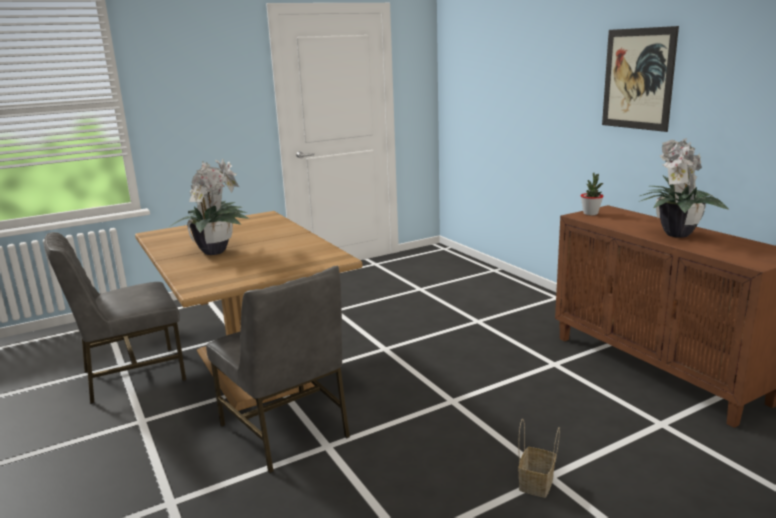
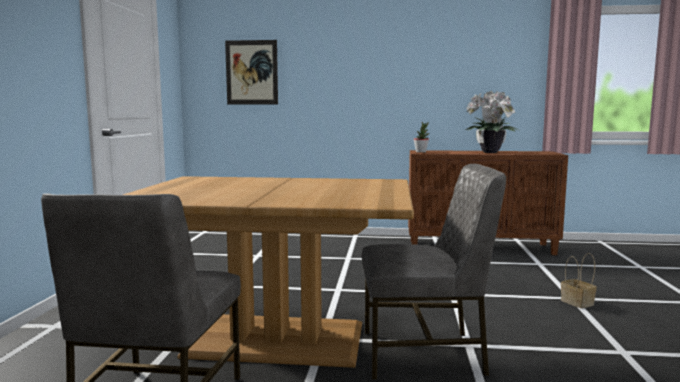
camera: 55 degrees left, 10 degrees down
(216, 251) = (275, 193): potted plant -> none
(638, 79) = (412, 64): picture -> picture (251, 72)

